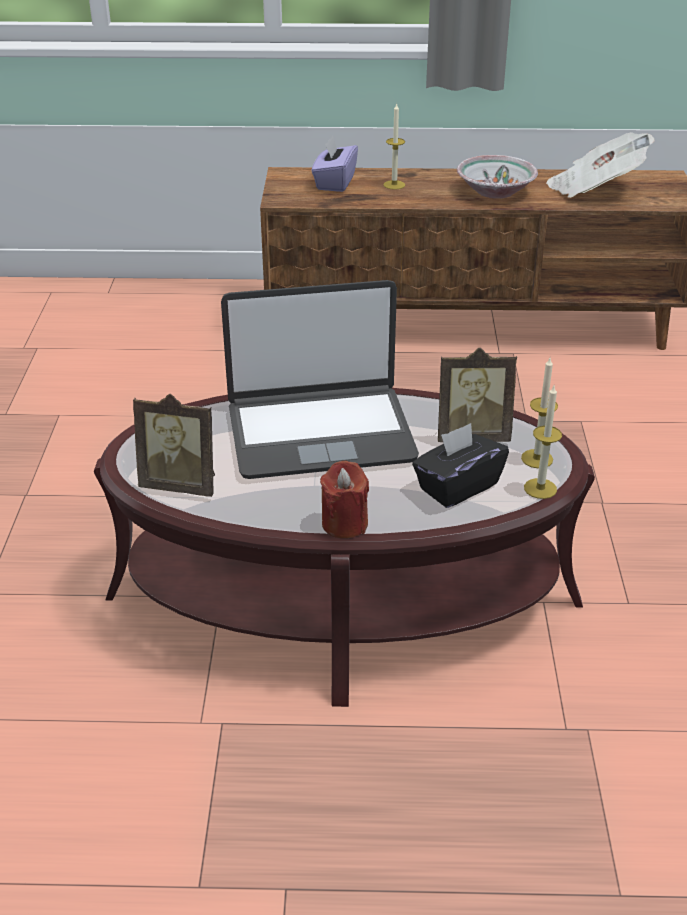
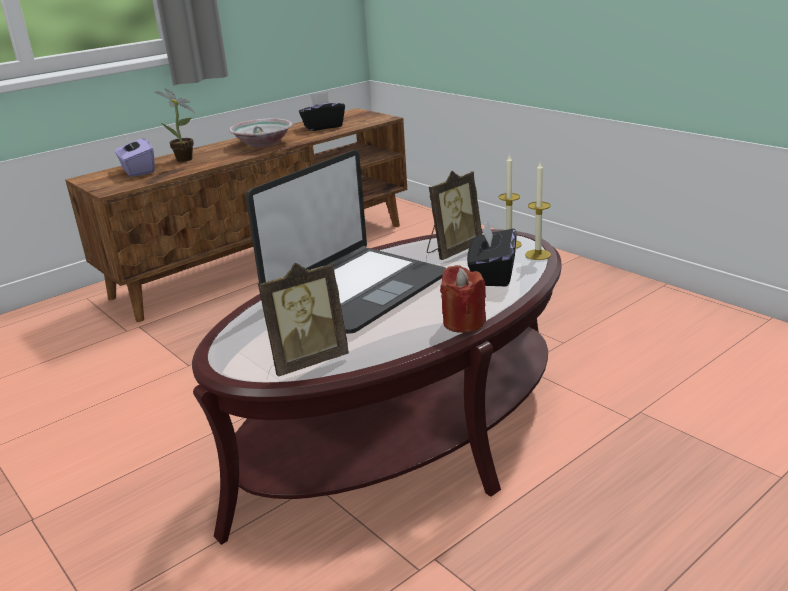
camera: 40 degrees left, 10 degrees down
(394, 185) = (186, 160): candle -> potted plant
(595, 189) = (323, 127): newspaper -> black tissue box

